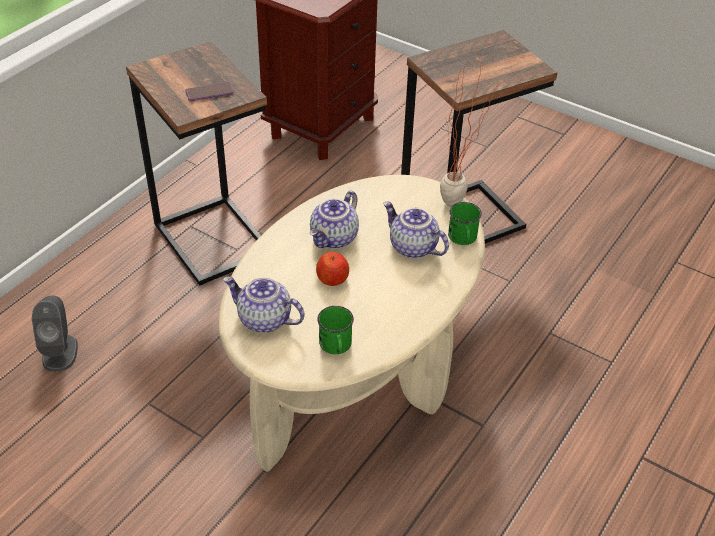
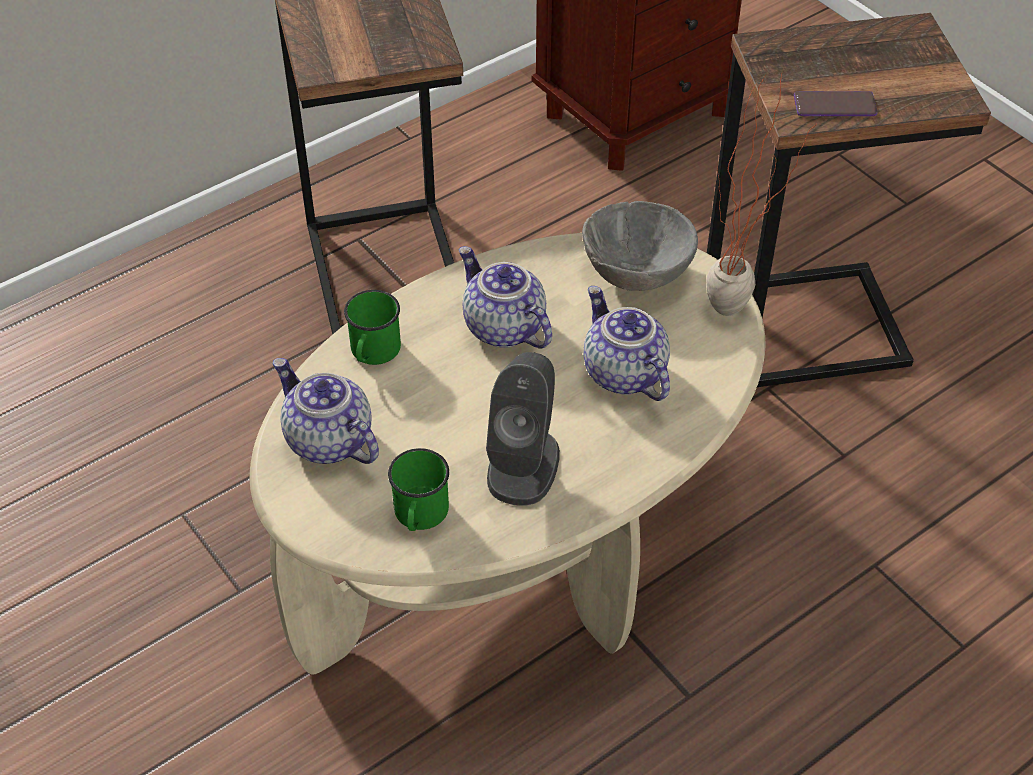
camera: 20 degrees right, 5 degrees up
(60, 352) = (90, 399): grey speaker -> grey speaker (523, 464)
(209, 92) = (375, 38): phone -> phone (834, 105)
(333, 279) = (467, 398): apple -> none
(335, 239) = (502, 328): teapot -> teapot turned 90 degrees clockwise
(394, 195) = (635, 273): none -> grey bowl
(463, 239) = (716, 378): green mug -> green mug (373, 353)

